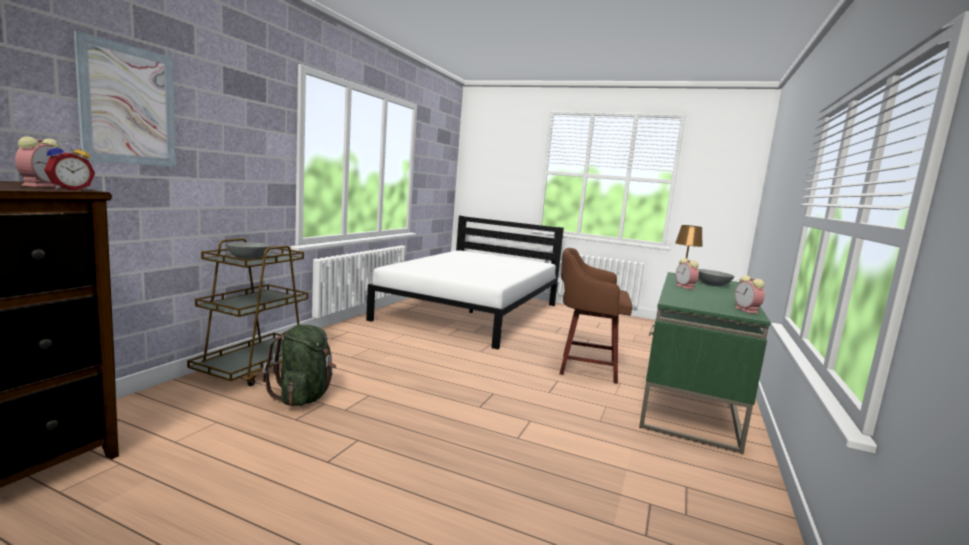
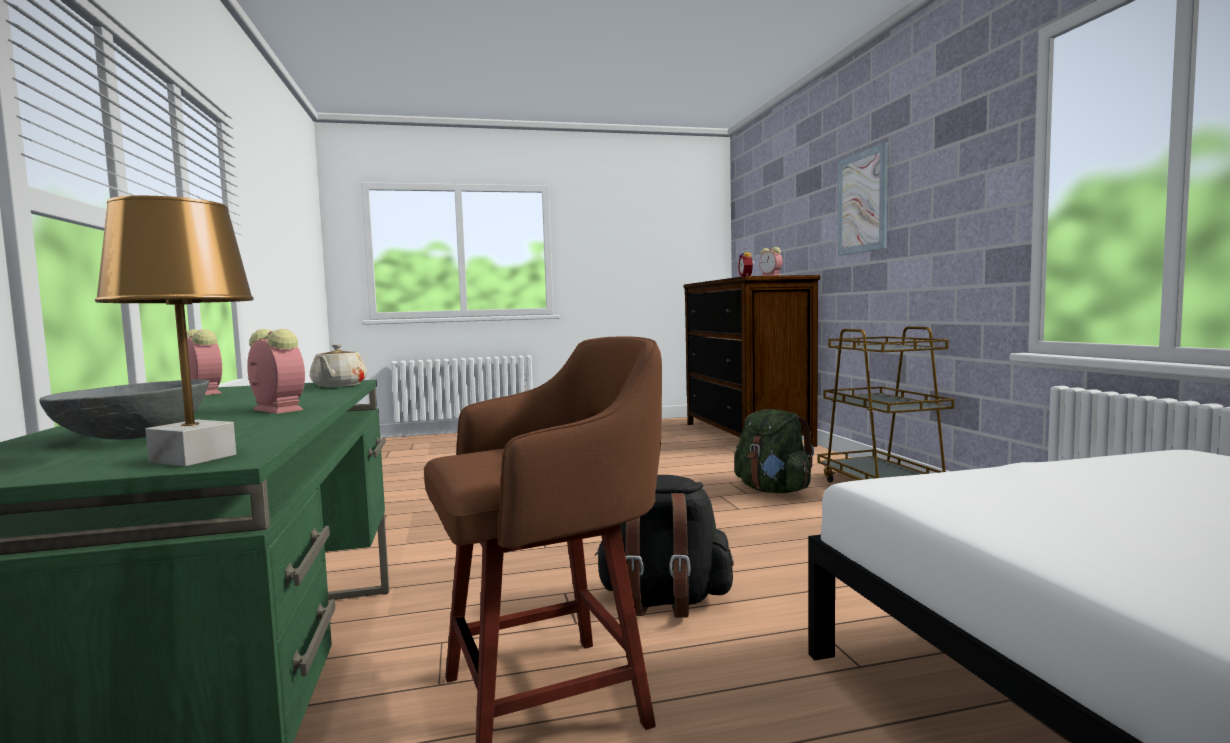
camera: 145 degrees right, 5 degrees down
(249, 258) = (877, 346): grey bowl -> none
(513, 374) = (664, 601): none -> black backpack
(675, 299) = (338, 386): none -> beige teapot

